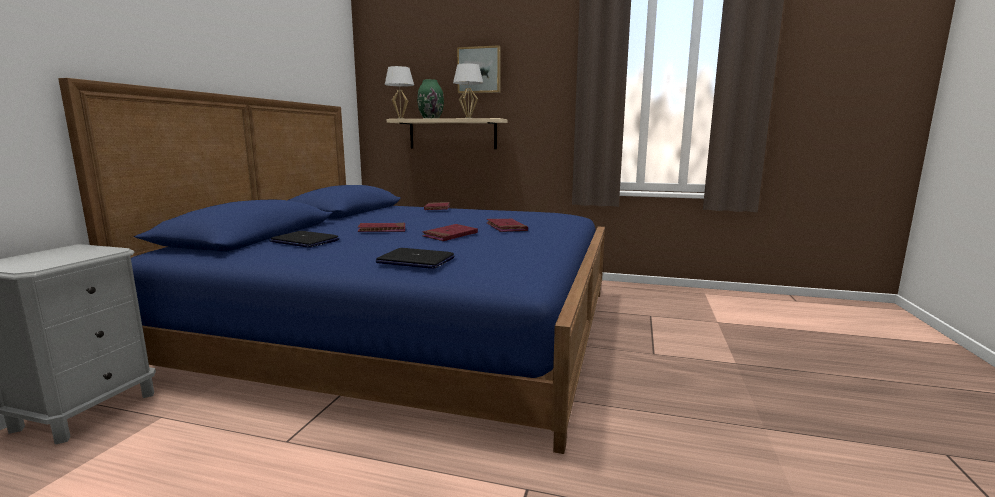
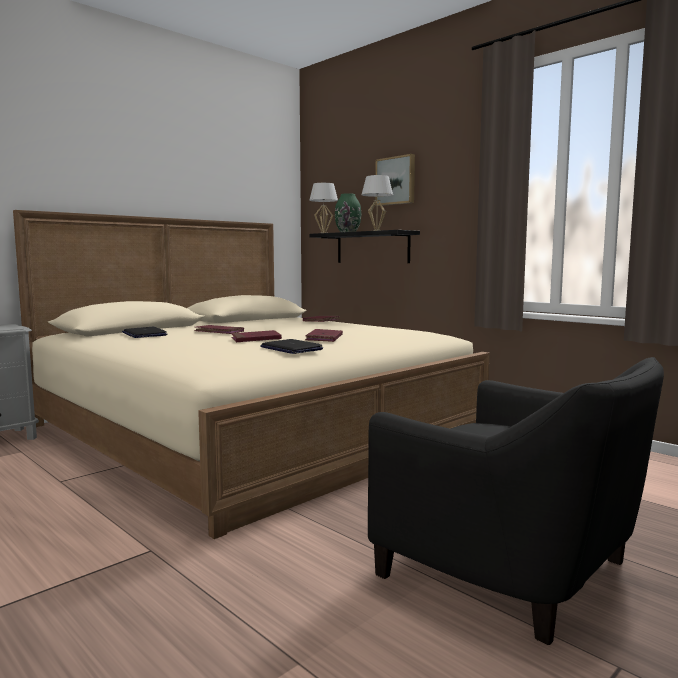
camera: 30 degrees right, 5 degrees down
(410, 327) = (252, 429): blue bed -> beige bed
(415, 260) = (172, 351): laptop -> laptop (291, 348)
(452, 134) = (372, 248): beige shelf -> black shelf
(790, 402) = (513, 568): none -> black armchair

